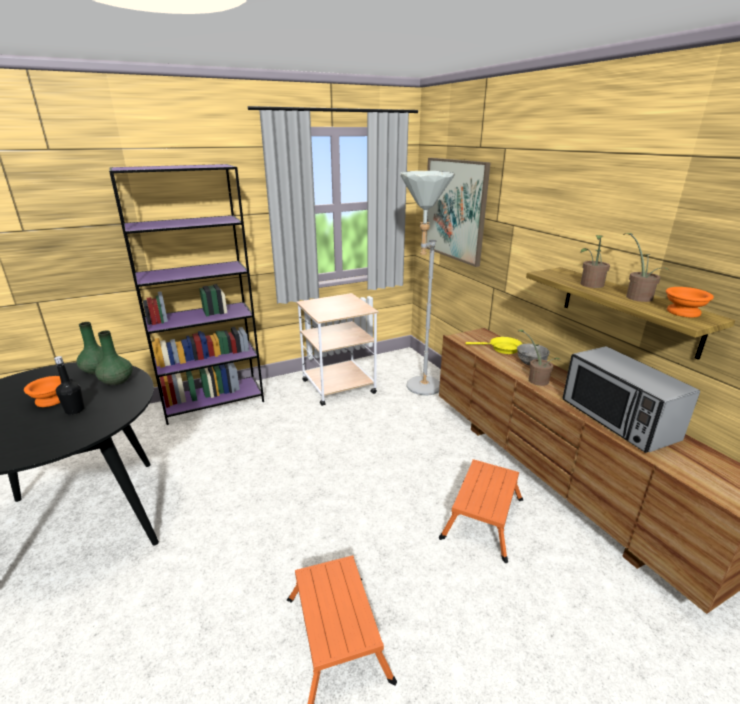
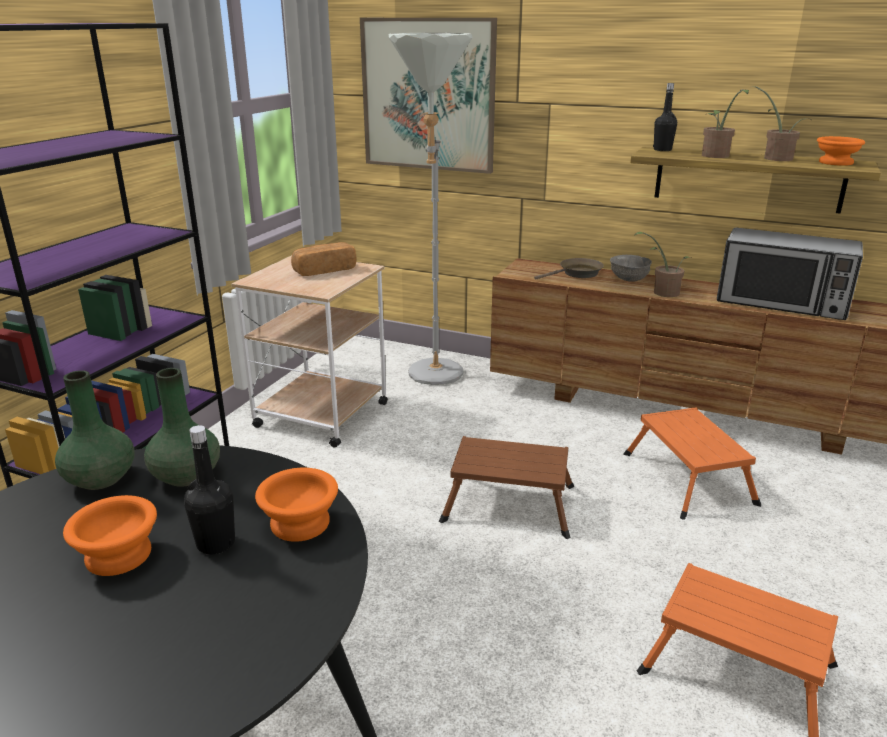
camera: 40 degrees left, 0 degrees up
(105, 417) = (302, 524): none -> orange bowl
(345, 306) = (324, 270): none -> bread
(358, 475) = (509, 503): none -> brown step ladder
(502, 349) = (577, 274): yellow frying pan -> brown frying pan
(565, 272) = (662, 150): none -> black bottle

